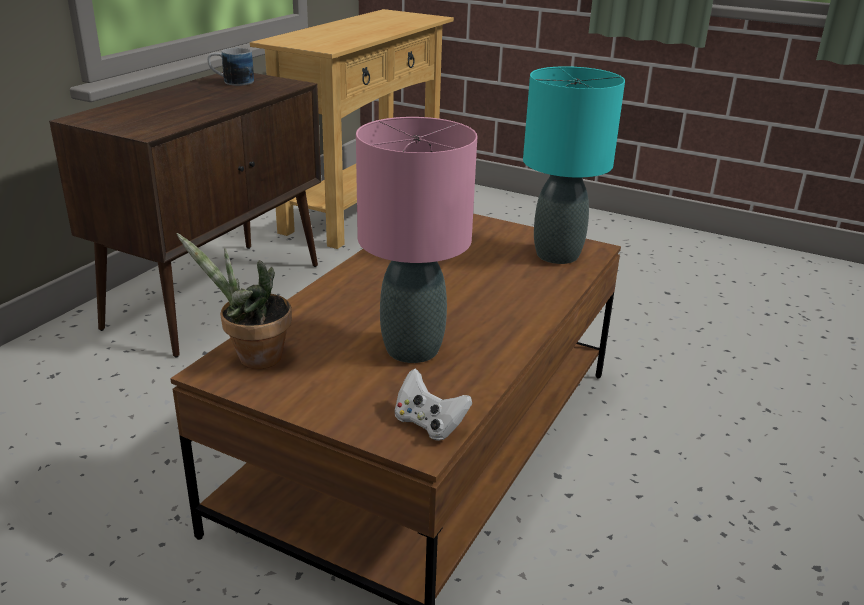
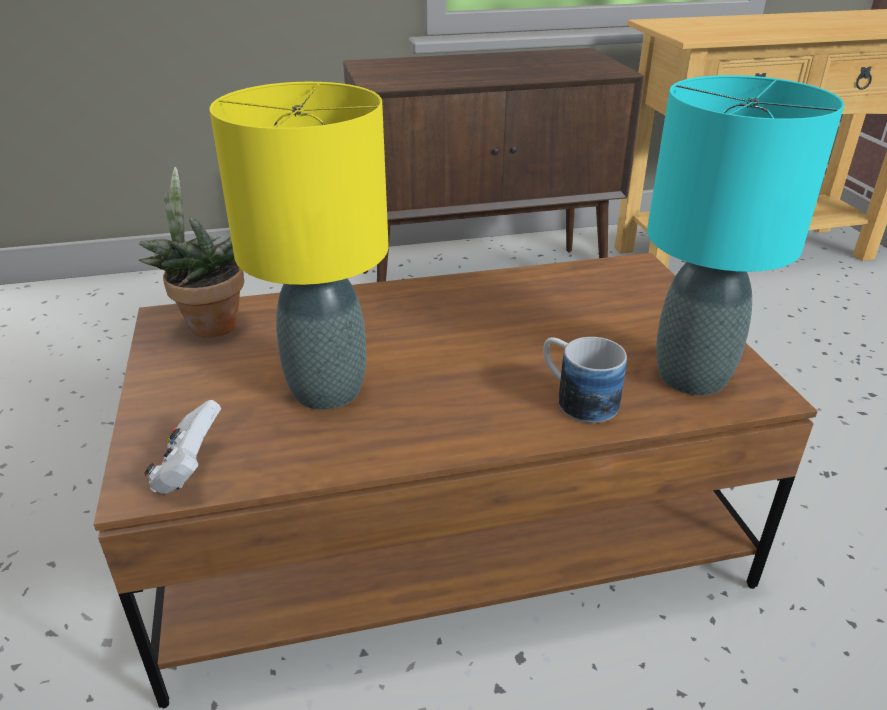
camera: 50 degrees right, 5 degrees up
(232, 82) = (560, 58): mug -> mug (576, 399)
(412, 349) = (328, 389): pink table lamp -> yellow table lamp

